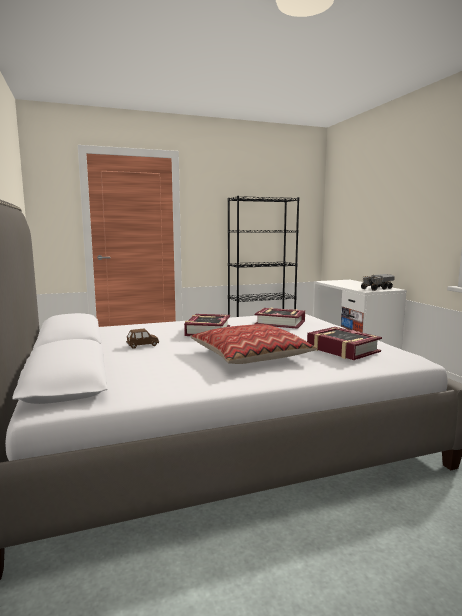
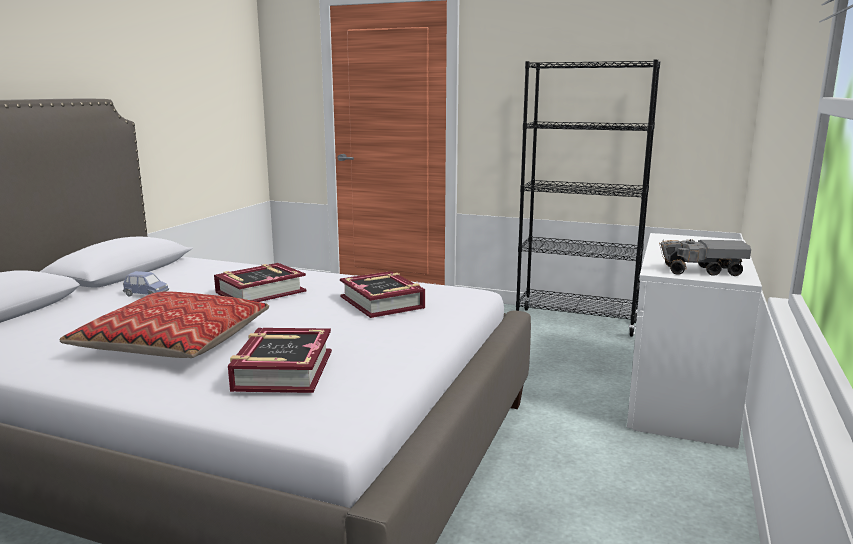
camera: 40 degrees right, 5 degrees up
(142, 345) = (146, 294): brown toy car -> blue toy car

